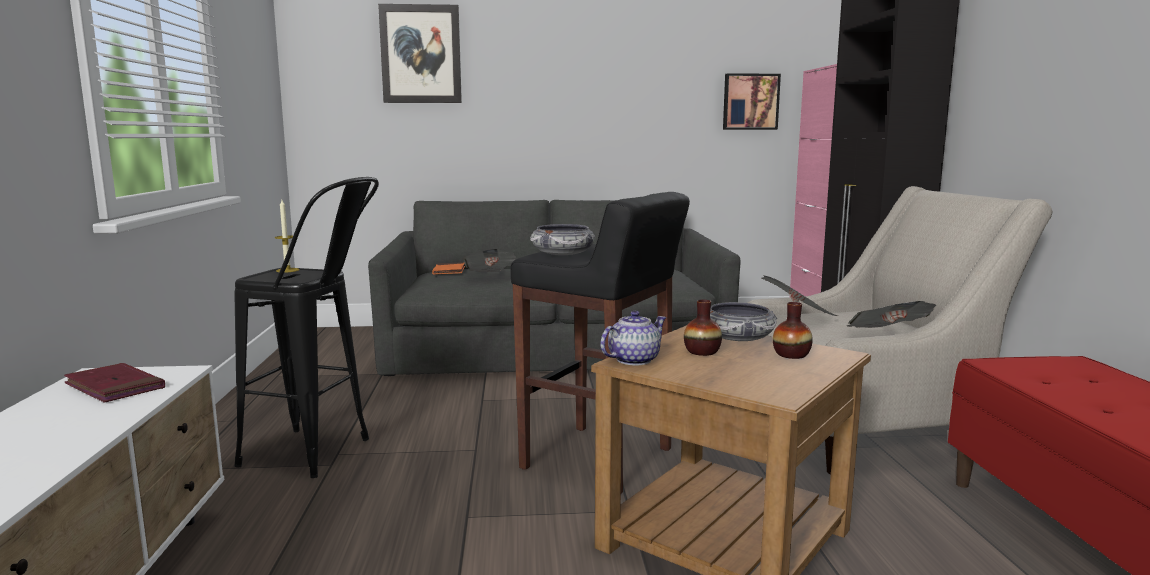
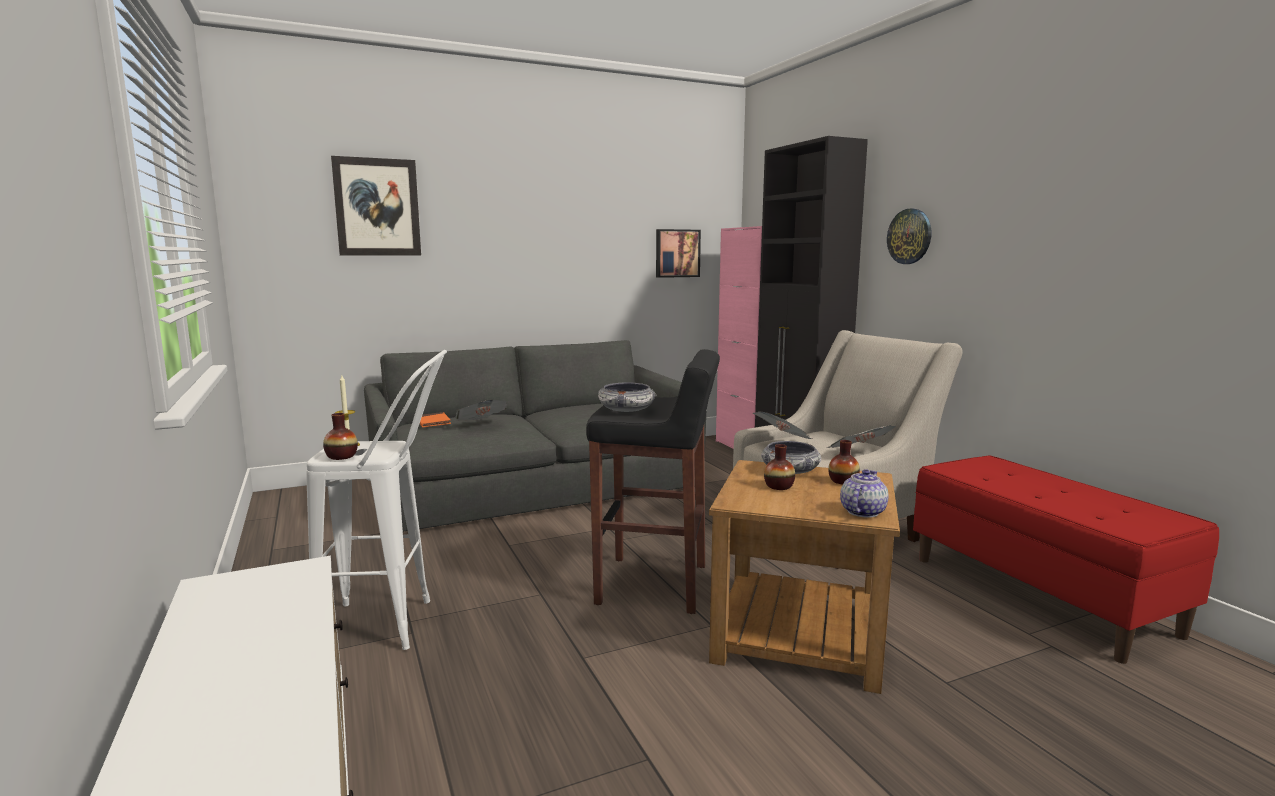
camera: 20 degrees left, 0 degrees up
(115, 387) = (255, 595): red book -> none
(267, 278) = (341, 456): none -> vase
(322, 455) = (394, 625): black stool -> white stool
(633, 360) = (737, 501): teapot -> teapot (862, 512)
(1008, 62) = (909, 236): none -> wall clock

